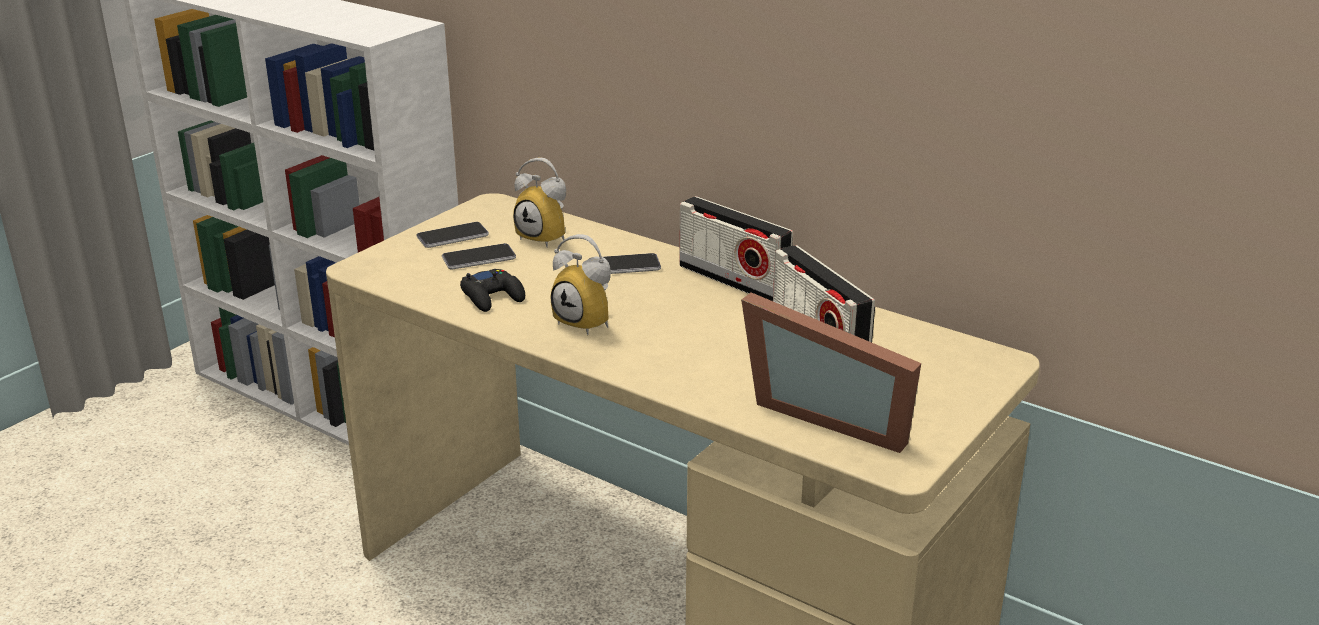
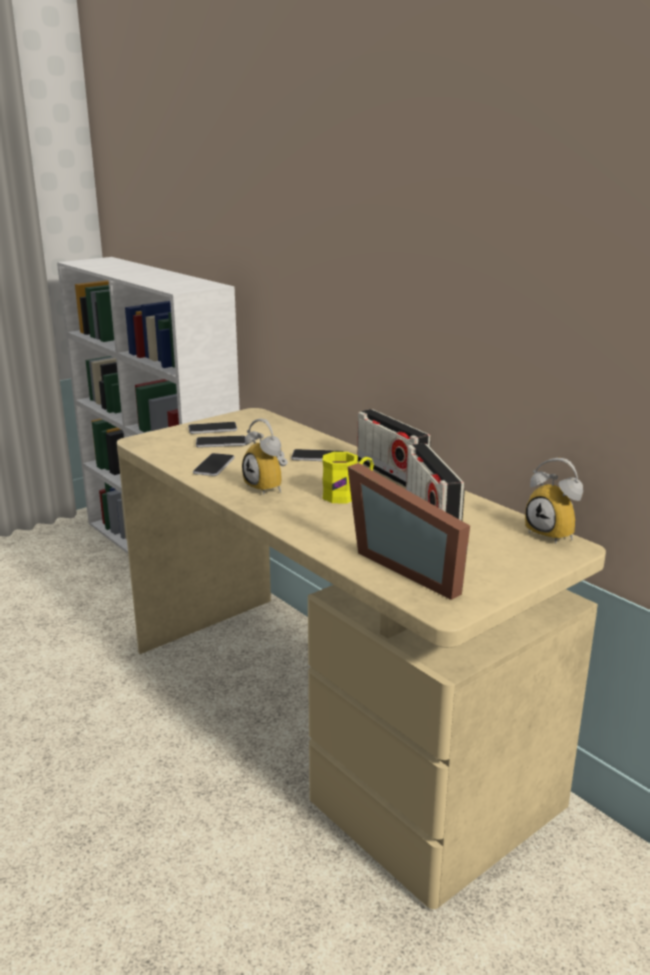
camera: 15 degrees right, 5 degrees down
(493, 297) = (214, 466): black game controller -> phone
(547, 237) = (276, 435): alarm clock -> alarm clock (554, 534)
(696, 321) = (347, 495): none -> yellow mug

